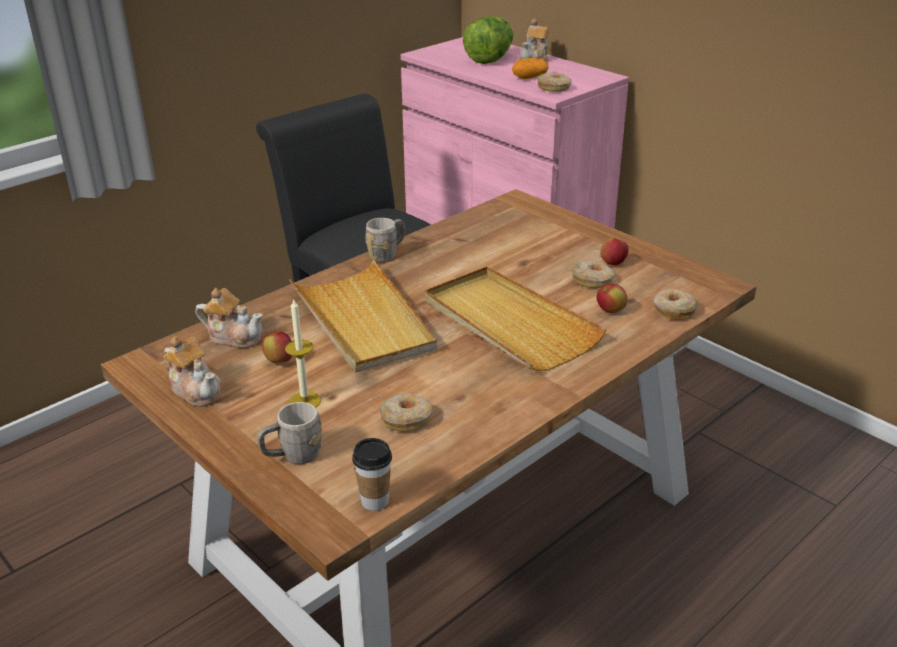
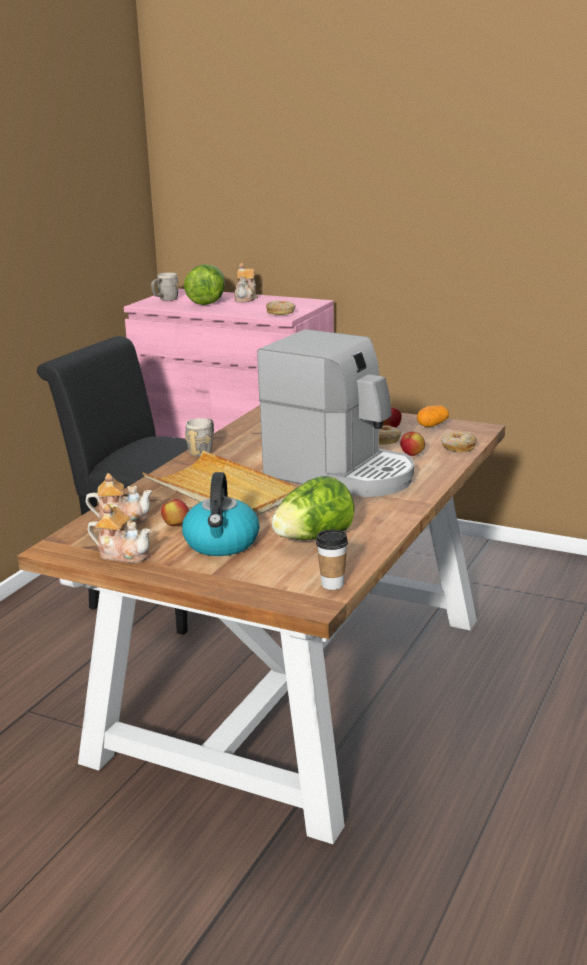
camera: 20 degrees left, 10 degrees down
(293, 456) = (244, 574): grey mug -> grey mug (165, 299)
(305, 401) = (222, 544): candle -> kettle
(406, 419) = (313, 538): donut -> lettuce
(508, 323) = (341, 474): beige tray -> coffee machine
(529, 77) = (254, 309): potato -> potato (432, 425)

